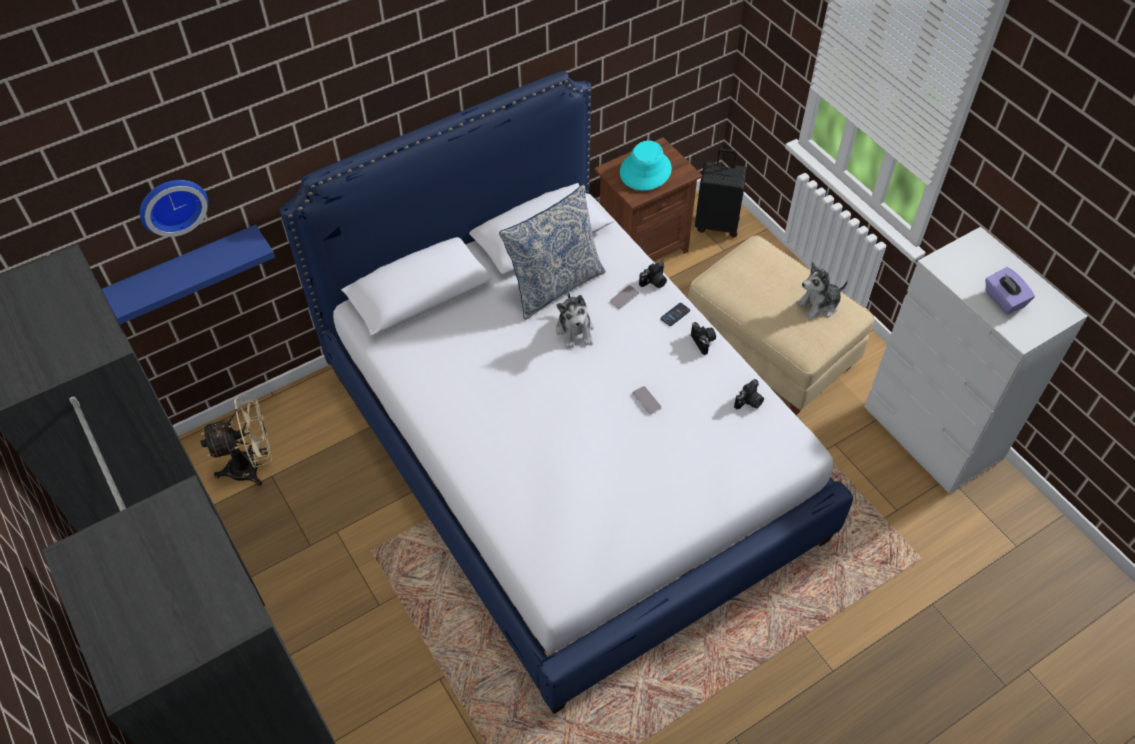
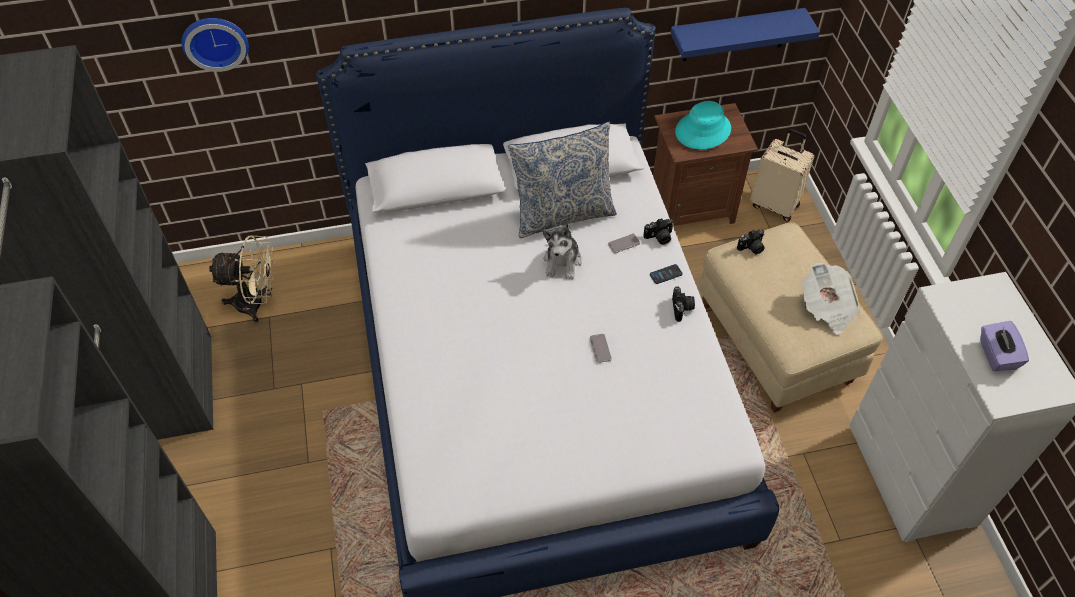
camera: 20 degrees right, 0 degrees up
(187, 273) = (226, 109): blue shelf -> blue shelf (735, 35)
(717, 224) = (775, 204): black suitcase -> beige suitcase
(749, 402) = (701, 381): camera -> camera (751, 248)
(819, 305) = (827, 308): plush toy -> newspaper

